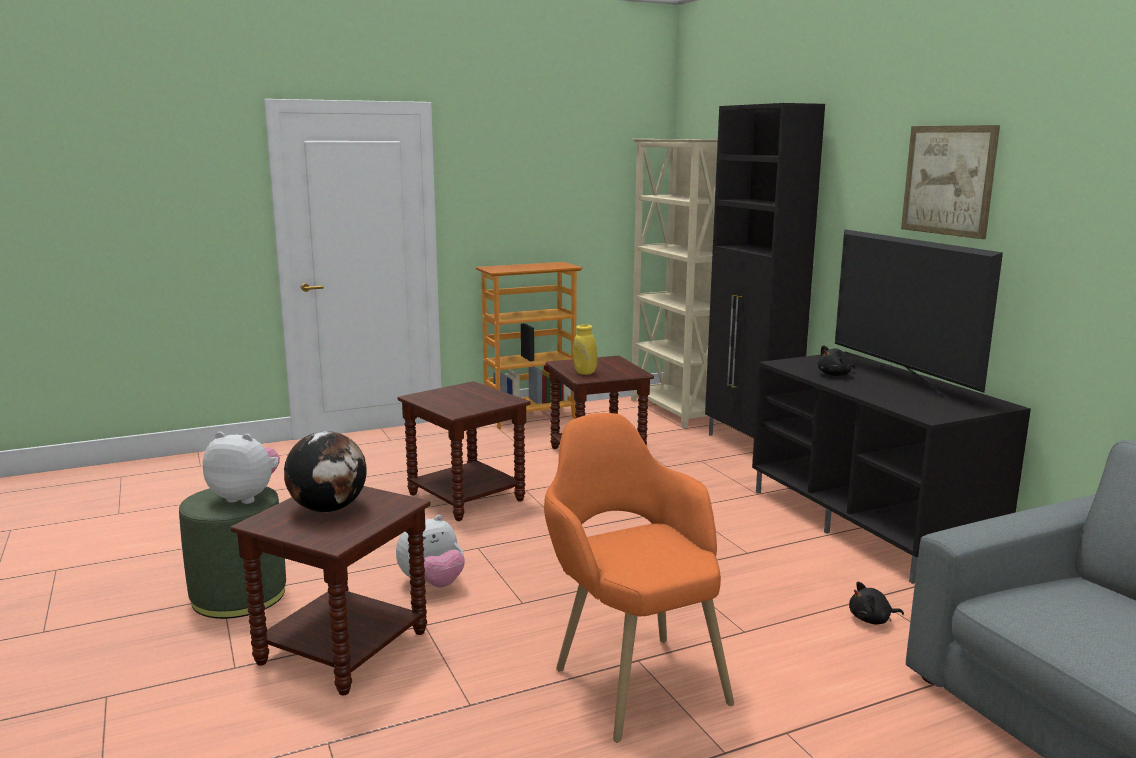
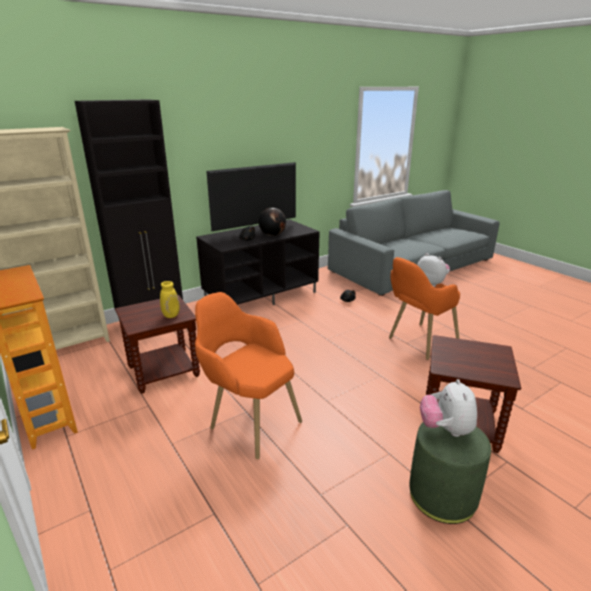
camera: 100 degrees left, 10 degrees up
(329, 509) = (470, 361): globe -> globe (272, 235)
(432, 584) = (378, 409): plush toy -> plush toy (431, 284)
(467, 497) = (248, 420): brown side table -> orange armchair
(948, 180) = (239, 137): picture -> none

